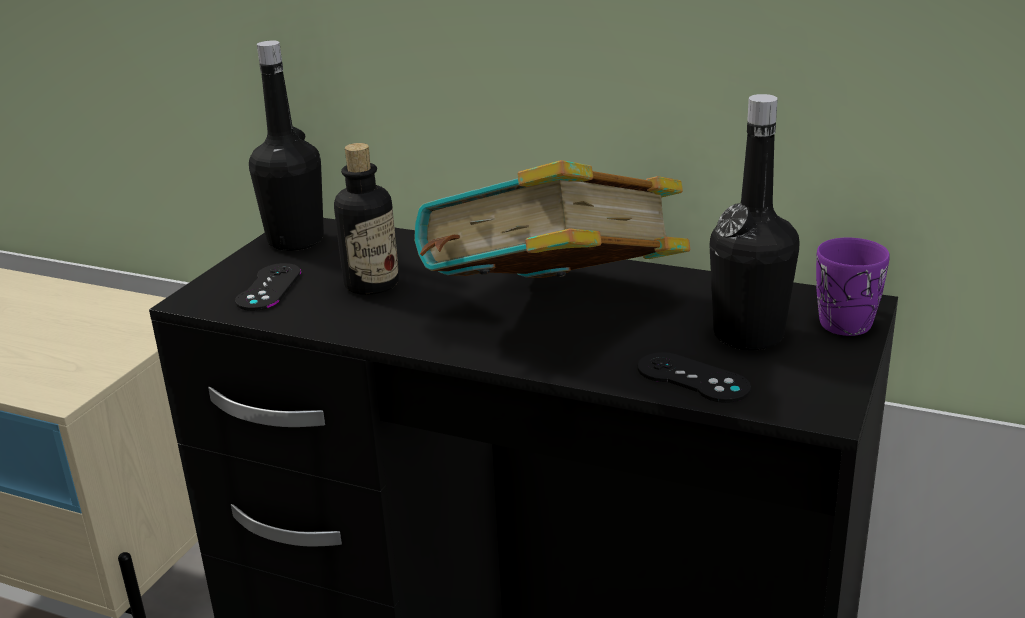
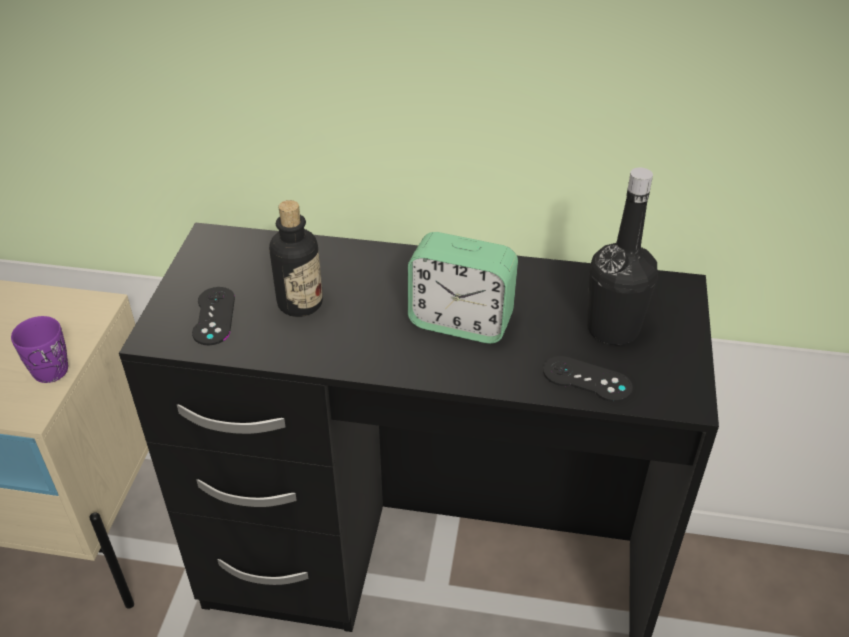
camera: 15 degrees left, 15 degrees up
(295, 240) = (213, 256): black bottle -> none
(554, 314) = (460, 322): book -> alarm clock
(841, 319) = (673, 303): purple mug -> purple mug (50, 366)

